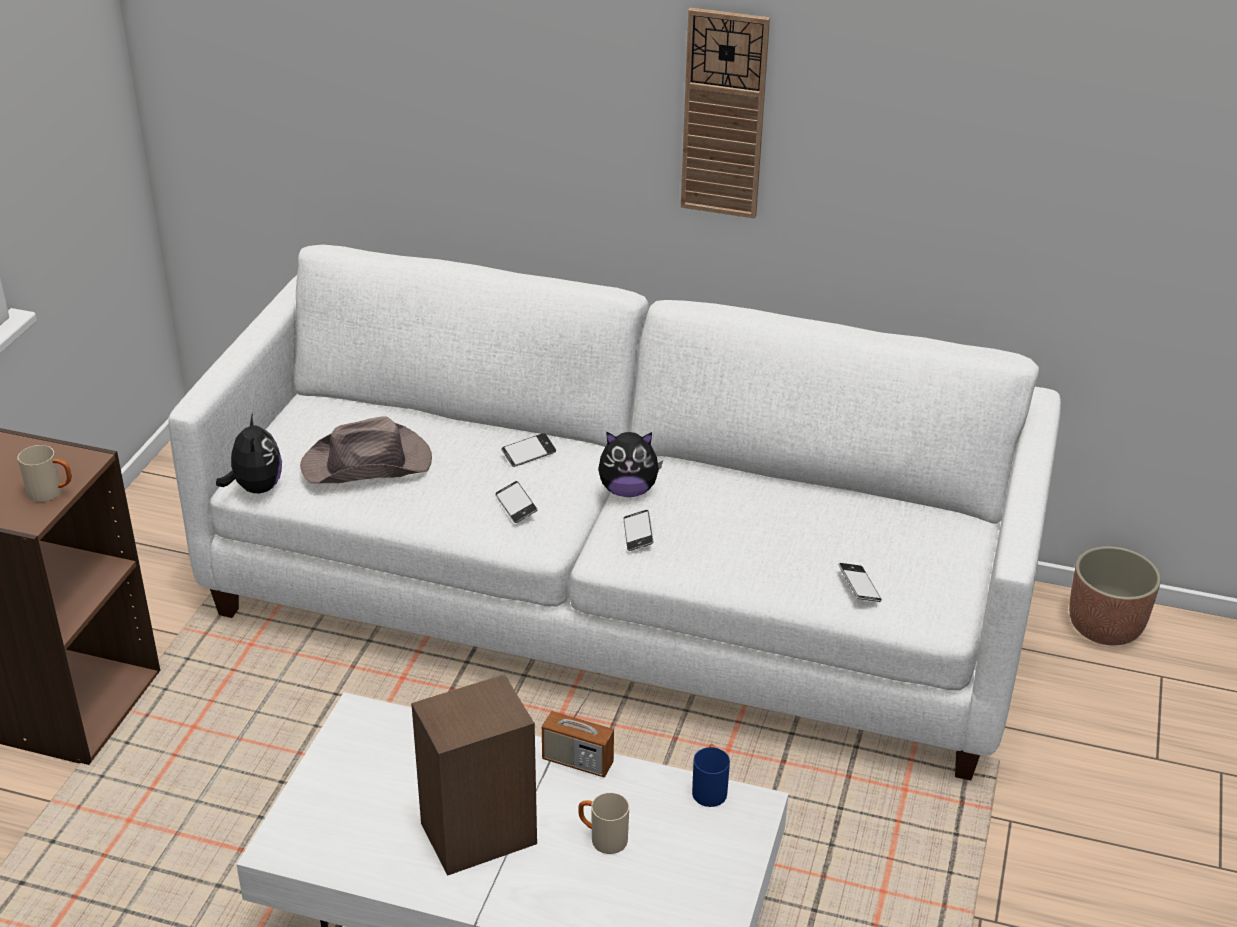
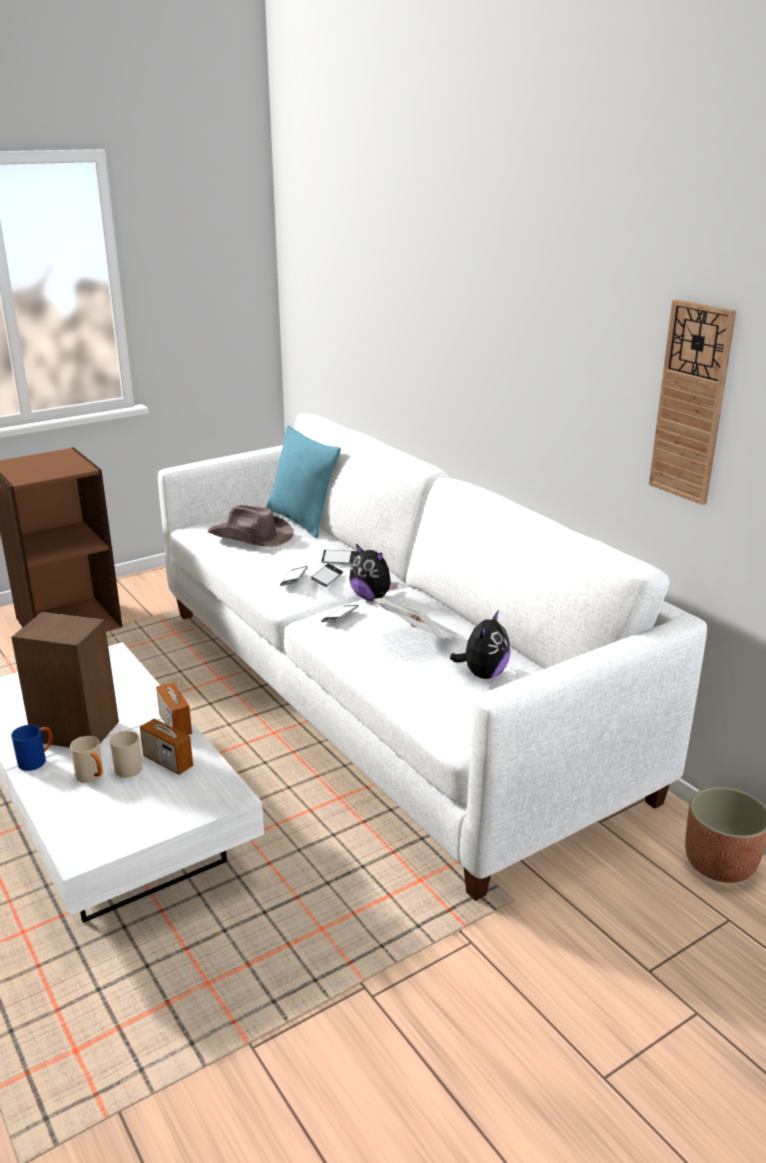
camera: 40 degrees right, 10 degrees down
(51, 493) = (48, 474): beige mug -> beige mug (92, 777)
(255, 488) = (190, 530): plush toy -> plush toy (483, 674)
(388, 411) = (301, 521): none -> turquoise pillow
(636, 807) = (168, 762): none -> radio
(709, 789) = (221, 774): blue mug -> blue mug (37, 760)
(724, 114) = (517, 346): wall clock -> wall clock (691, 403)
(766, 527) = (419, 641): none -> newspaper
(859, 586) = (428, 693): phone -> phone (327, 578)

